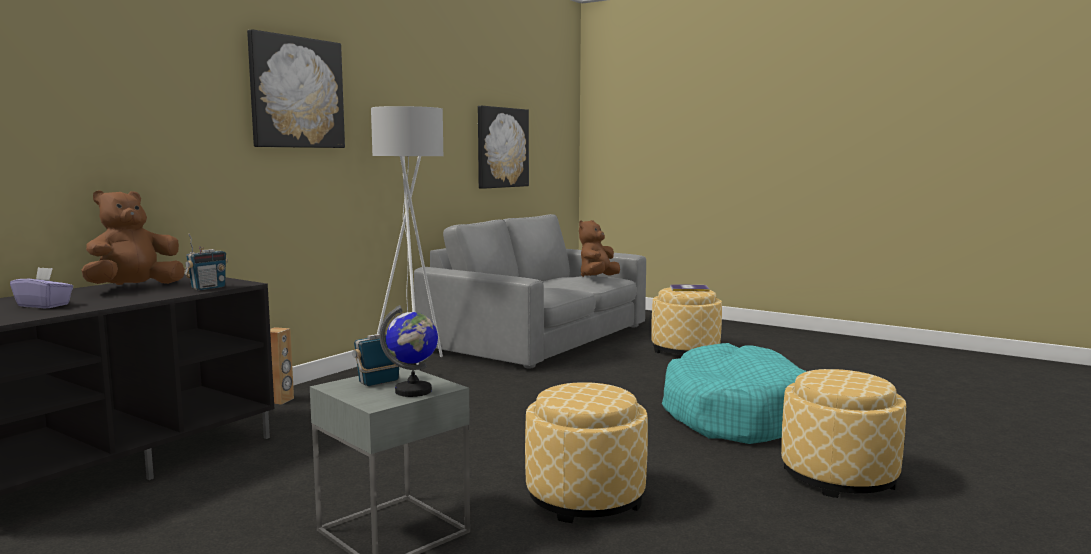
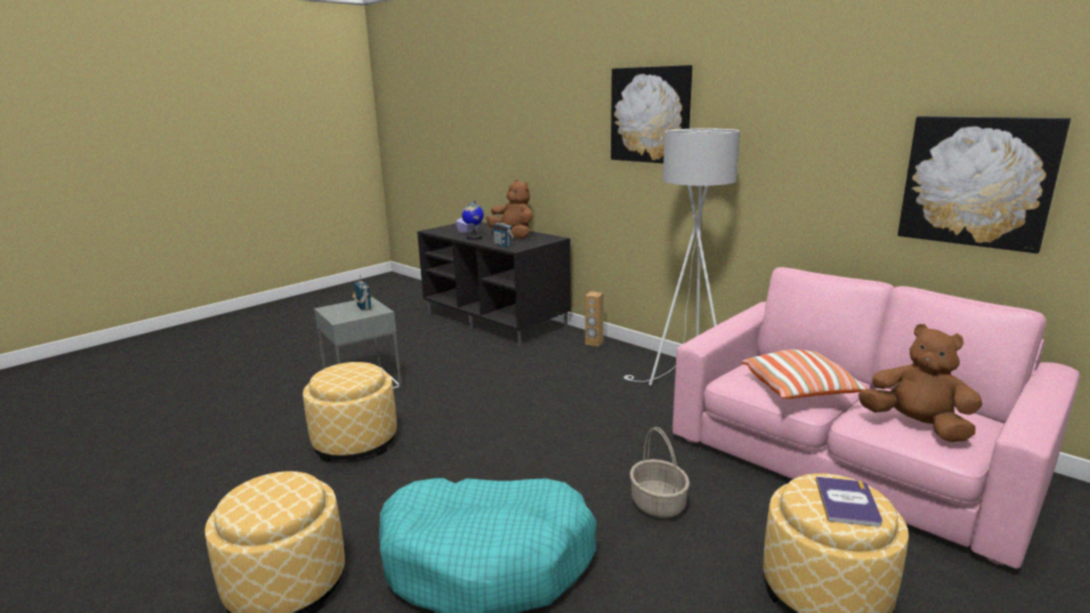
camera: 100 degrees right, 10 degrees up
(413, 391) = (338, 314): globe -> globe (474, 238)
(539, 337) = (850, 456): grey sofa -> pink sofa
(557, 288) = (800, 390): none -> pillow
(627, 376) = (658, 504): none -> basket

